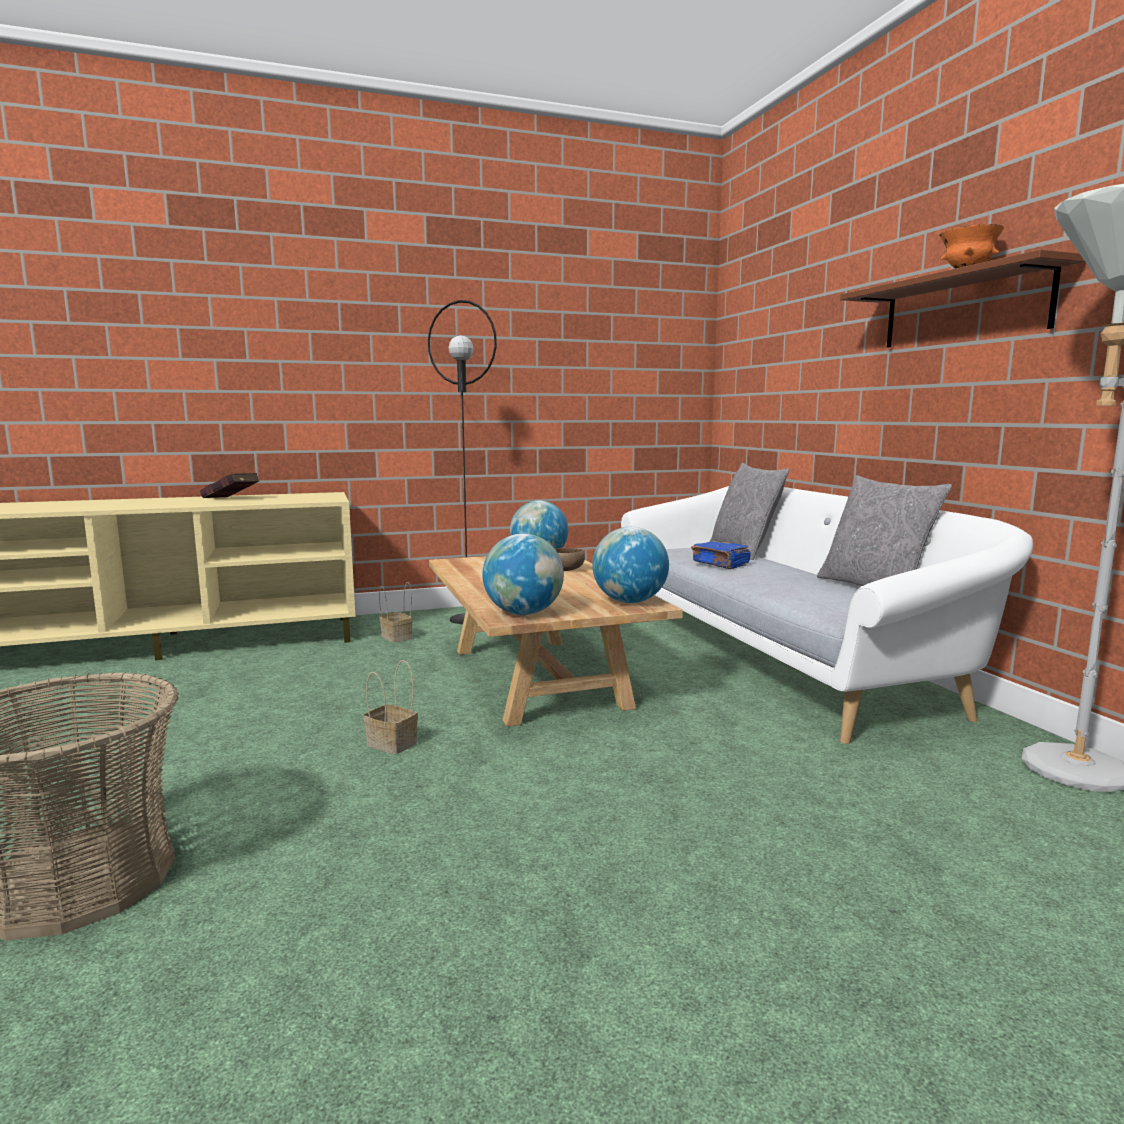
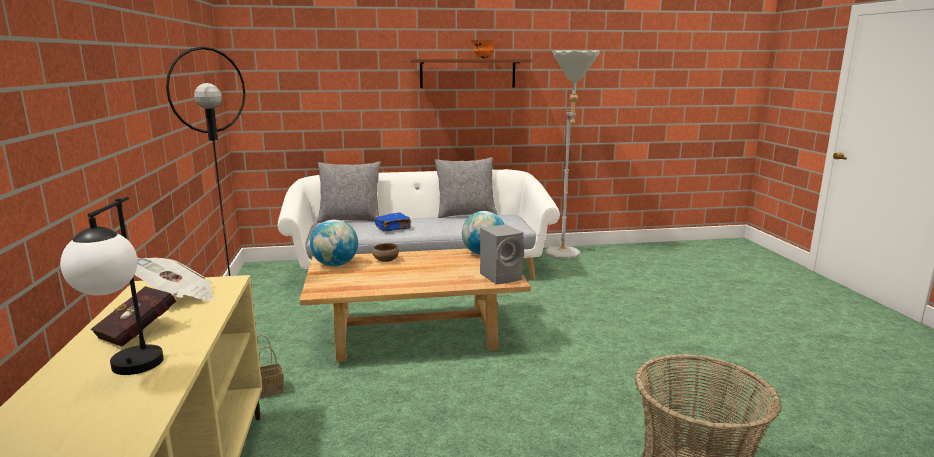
camera: 80 degrees left, 5 degrees up
(161, 503) = (129, 373): none -> table lamp
(298, 498) = (178, 297): none -> newspaper
(393, 744) = (516, 386): basket -> none
(523, 613) = (502, 277): globe -> grey speaker

